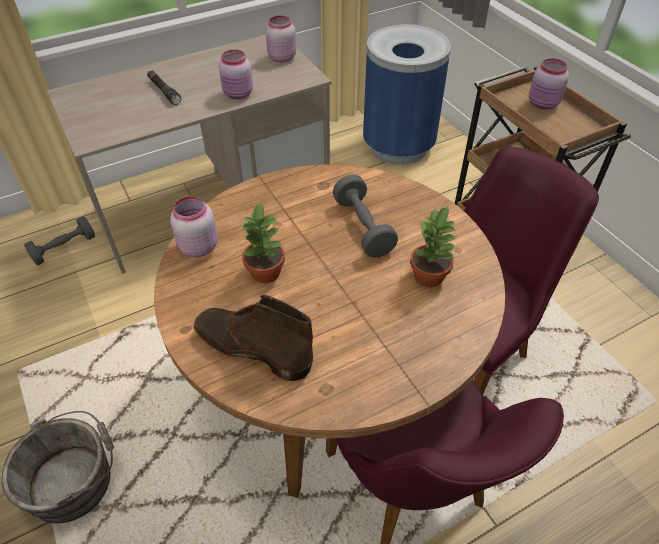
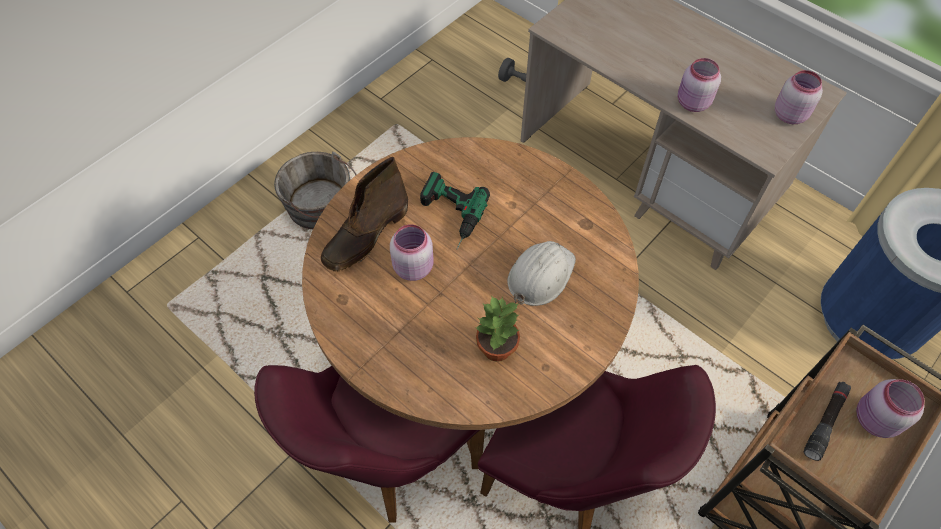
camera: 70 degrees right, 10 degrees up
(164, 91) = (659, 45): black flashlight -> black flashlight (825, 422)
(197, 247) = (458, 158): pink jar -> pink jar (413, 266)
(252, 347) = (366, 235): brown boot -> brown boot turned 150 degrees counterclockwise
(265, 273) = (448, 216): potted plant -> power drill
(363, 227) = (540, 275): grey dumbbell -> white hard hat

